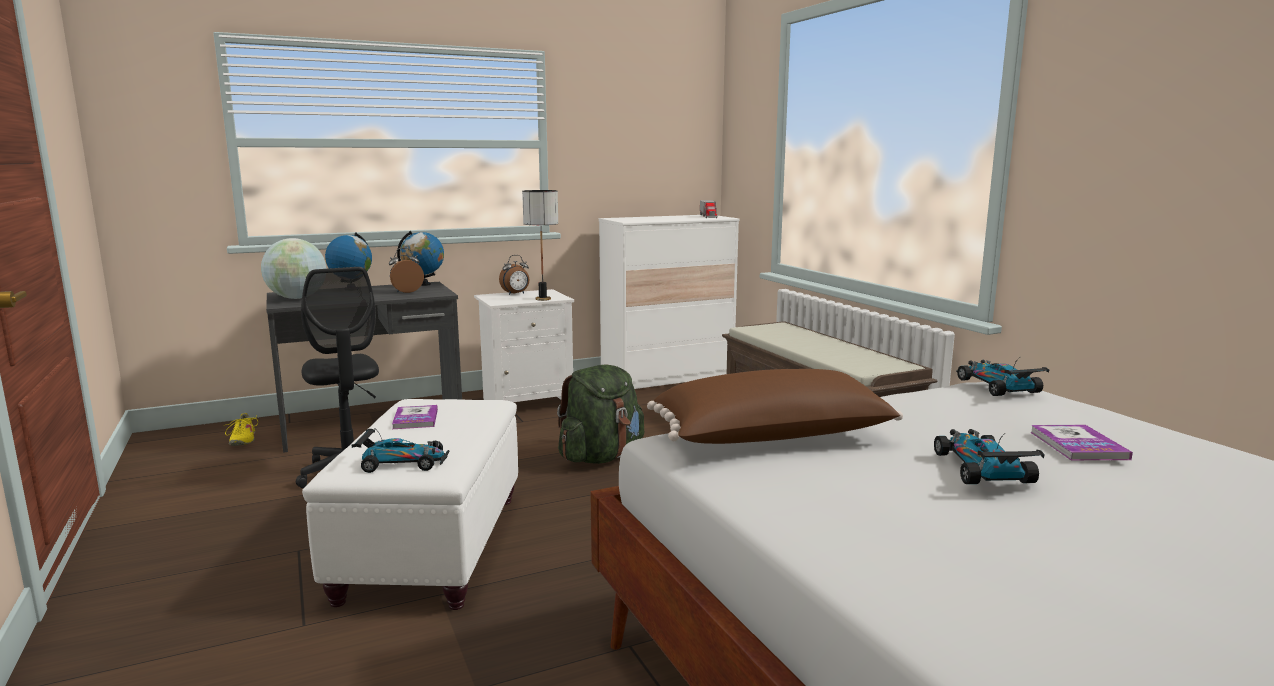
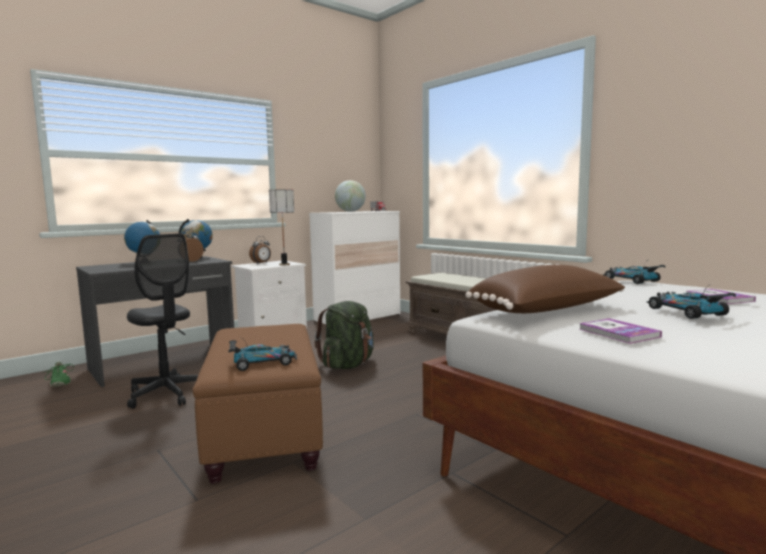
camera: 15 degrees left, 5 degrees down
(242, 440) = (59, 383): yellow shoe -> green shoe
(297, 298) = (107, 268): globe -> globe (350, 211)
(415, 419) = (245, 338): book -> book (618, 333)
(432, 545) = (265, 432): white ottoman -> brown ottoman

